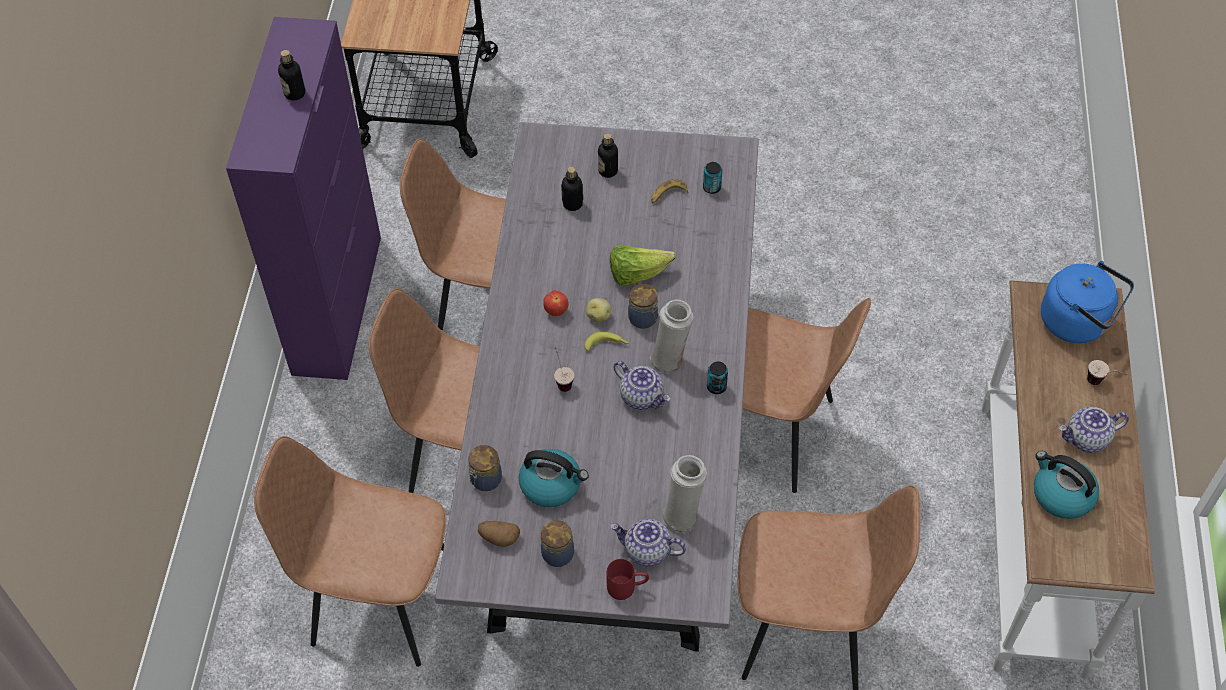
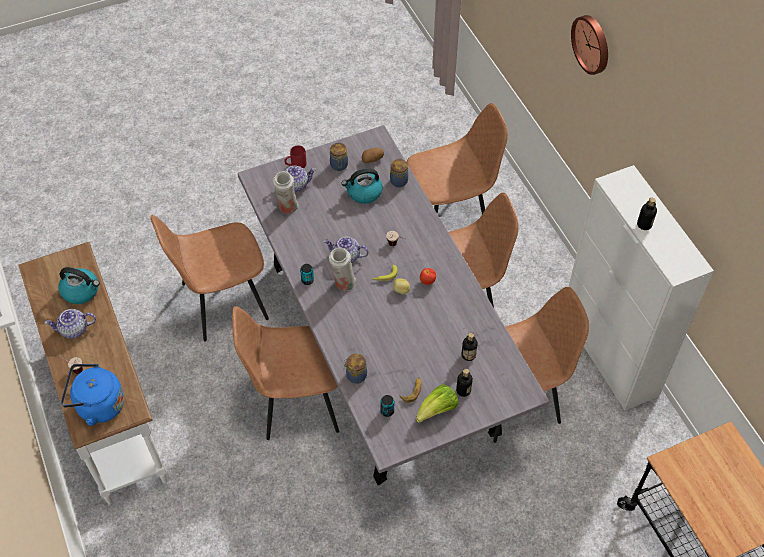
camera: 150 degrees right, 0 degrees up
(144, 243) = (592, 44): none -> wall clock
(338, 303) = (609, 354): purple cabinet -> white cabinet
(637, 274) = (396, 326): lettuce -> lettuce (437, 410)
(644, 319) = (373, 300): jar -> jar (355, 375)
(1086, 439) = (74, 330): teapot -> teapot turned 150 degrees counterclockwise

